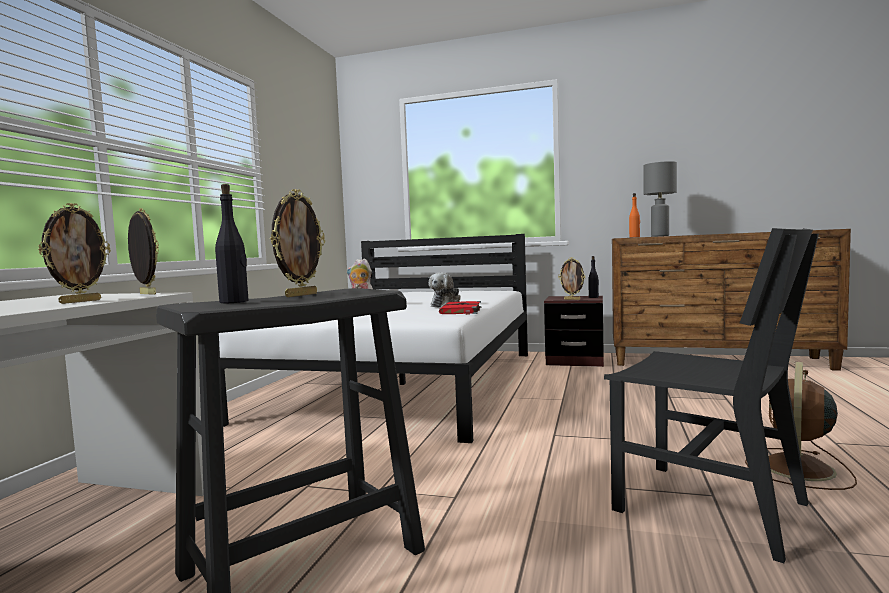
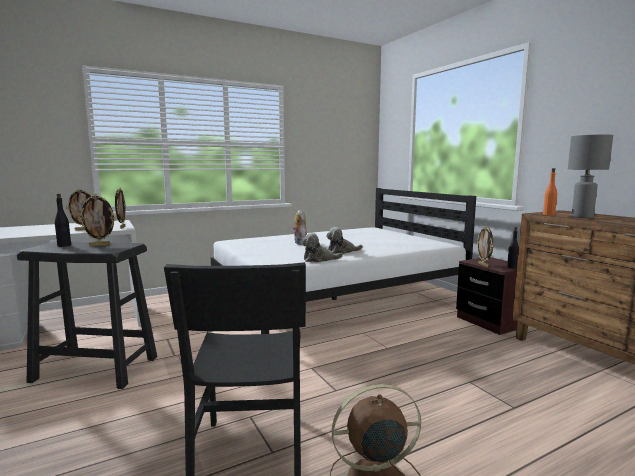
camera: 45 degrees right, 5 degrees up
(461, 311) = (319, 259): red book -> plush toy

